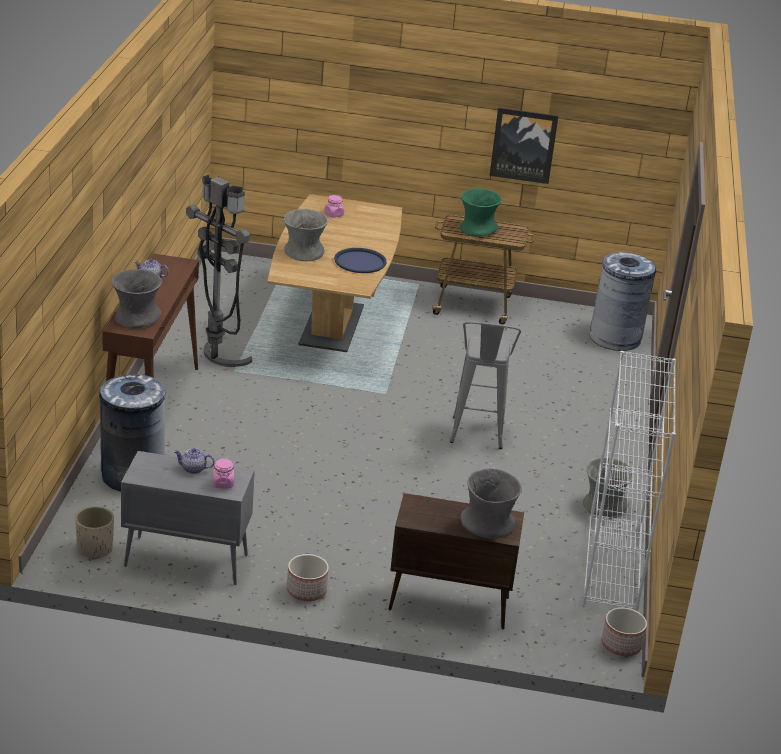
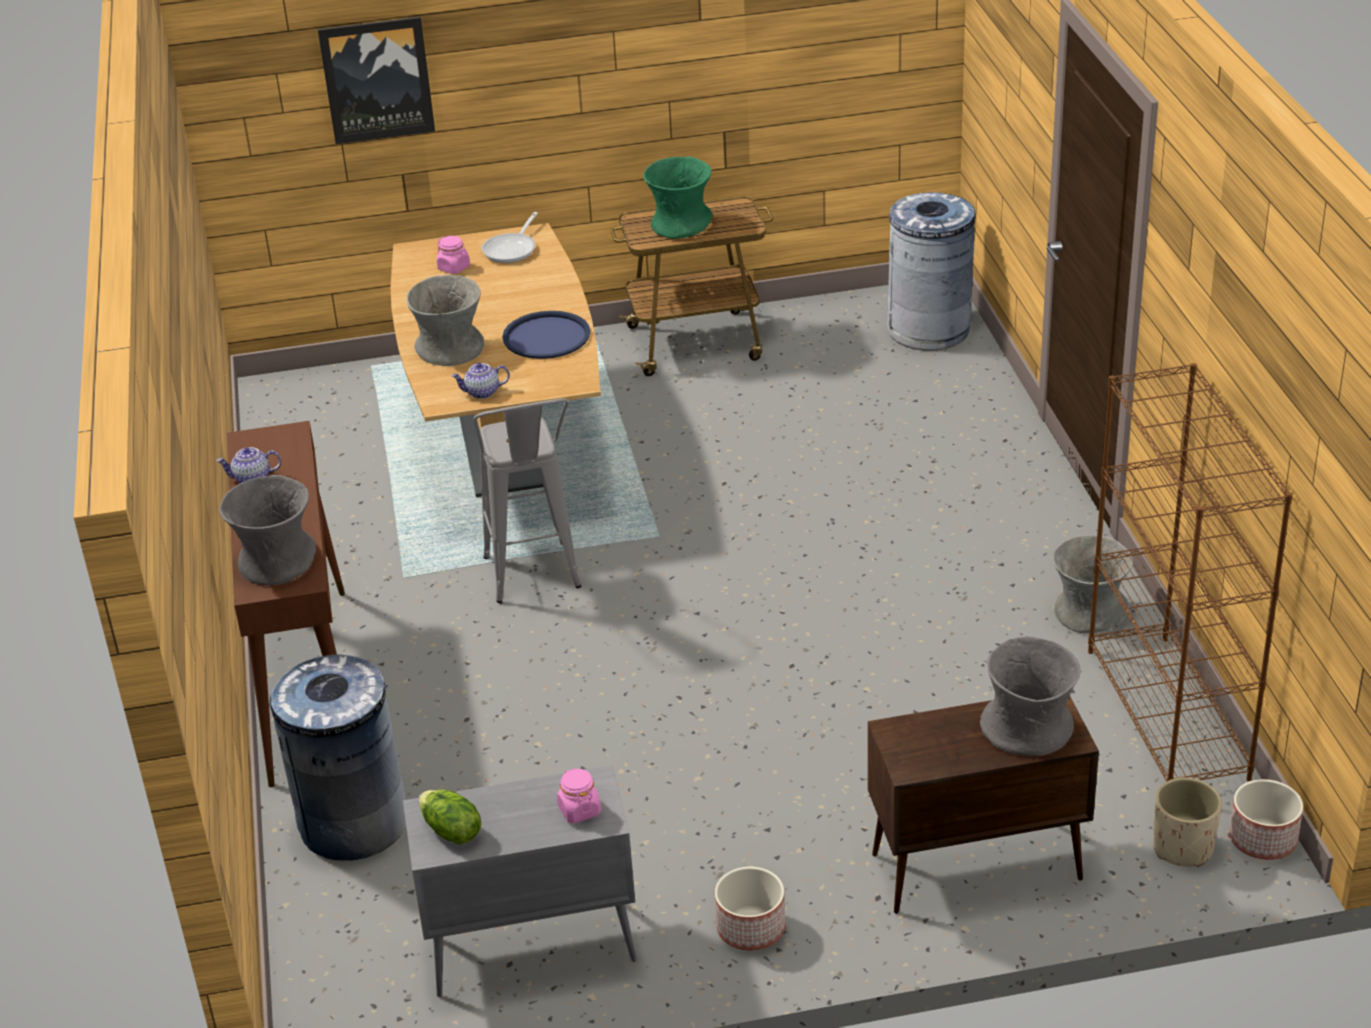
camera: 15 degrees left, 5 degrees up
(94, 549) = (371, 983): beige planter -> beige planter (1182, 848)
(152, 471) = (451, 832): none -> lettuce
(193, 469) = (515, 801): teapot -> teapot (482, 392)
(217, 359) = (364, 565): grey floor lamp -> none
(372, 214) = (512, 249): none -> frying pan
(476, 439) = (838, 565): grey stool -> grey stool (535, 583)
(523, 145) = (715, 70): picture -> picture (377, 79)
(612, 569) = (1168, 714): white bookcase -> brown bookcase

